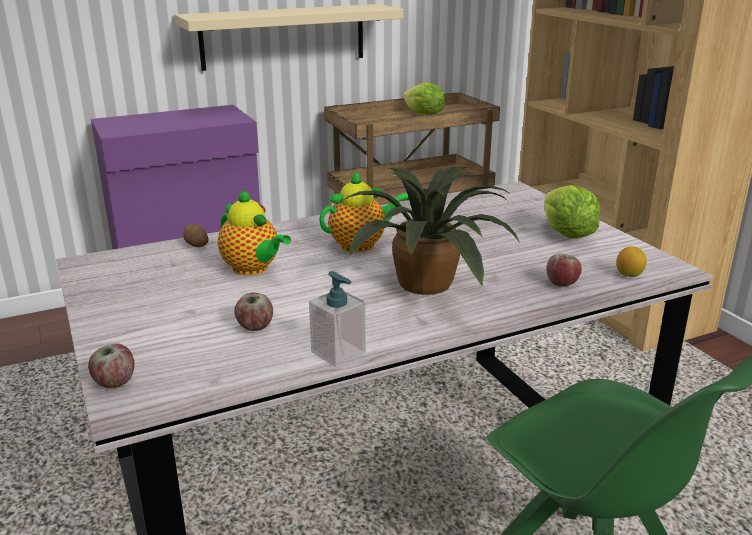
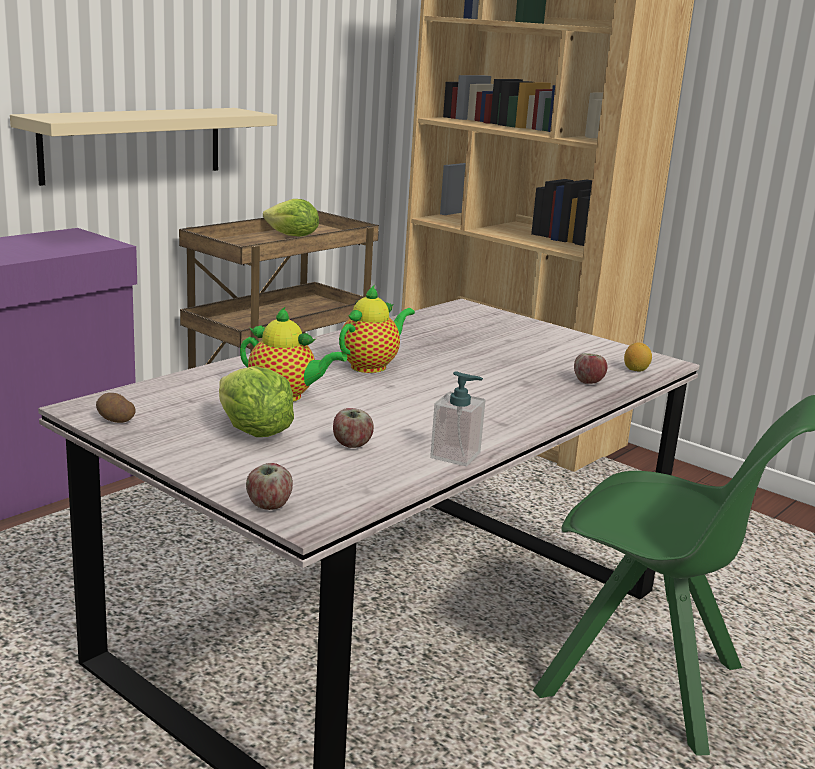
camera: 25 degrees left, 5 degrees down
(196, 244) = (192, 380): potato -> potato (114, 420)
(429, 285) = (476, 394): potted plant -> none
(566, 234) = (552, 342): lettuce -> lettuce (253, 432)

